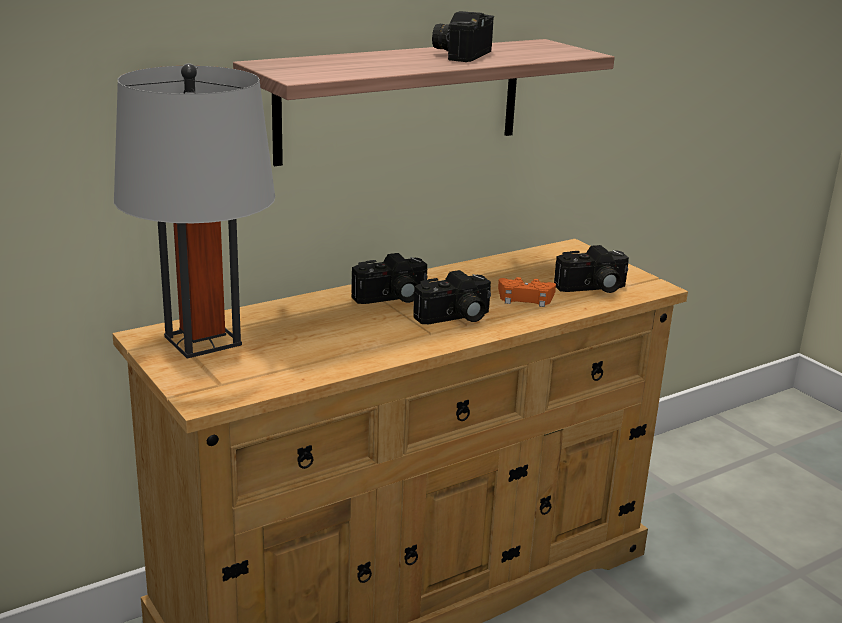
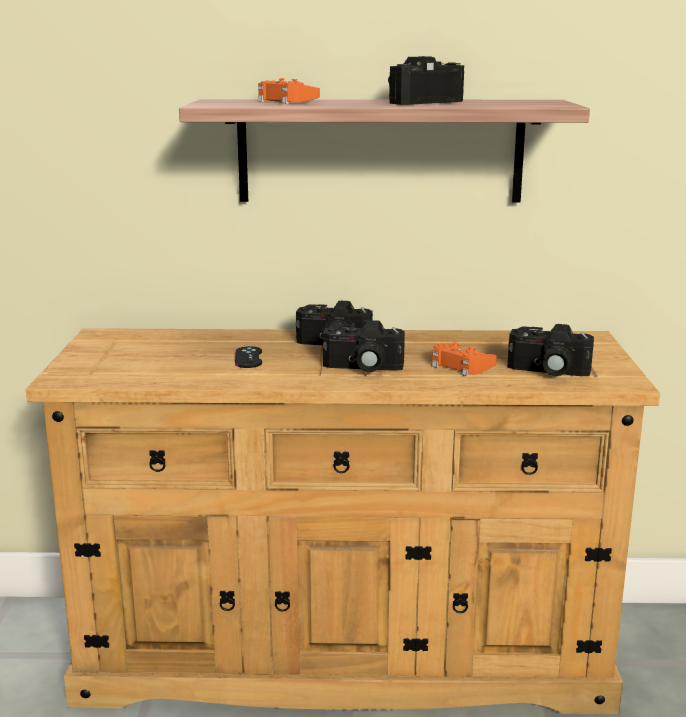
camera: 35 degrees right, 5 degrees down
(203, 341) = (131, 344): grey table lamp -> none
(342, 330) = (248, 357): none -> black game controller
(343, 62) = (286, 101): none -> orange game controller

